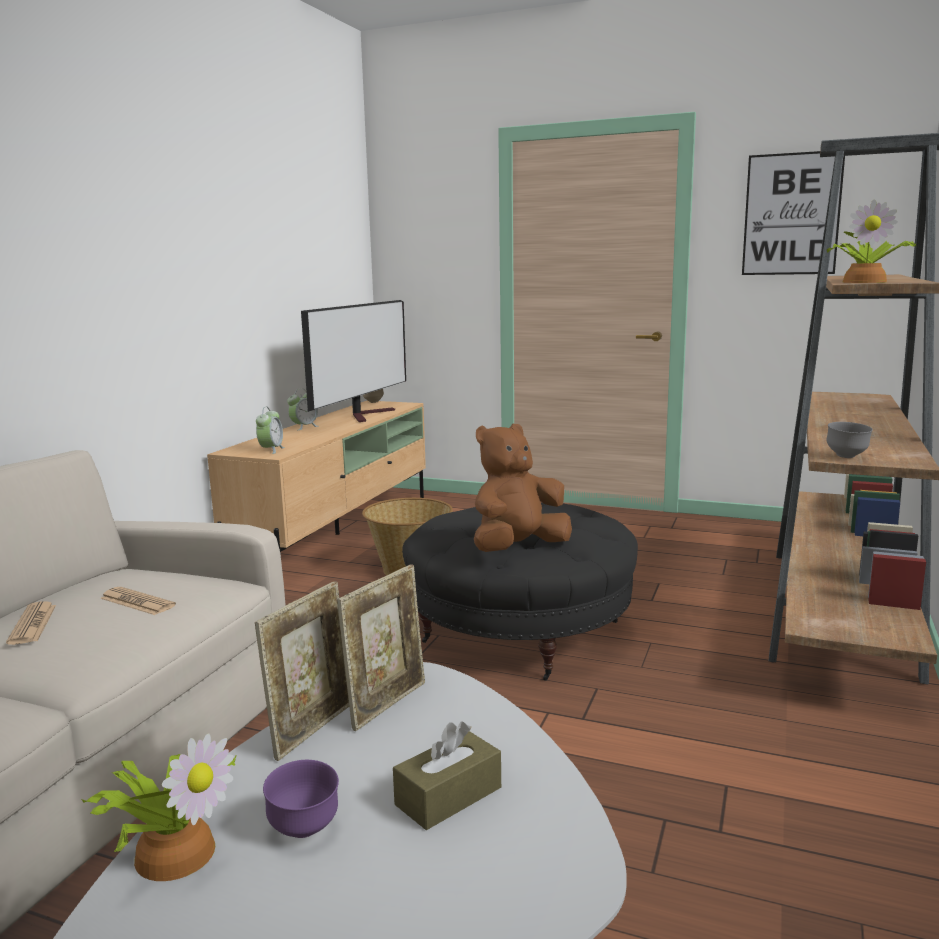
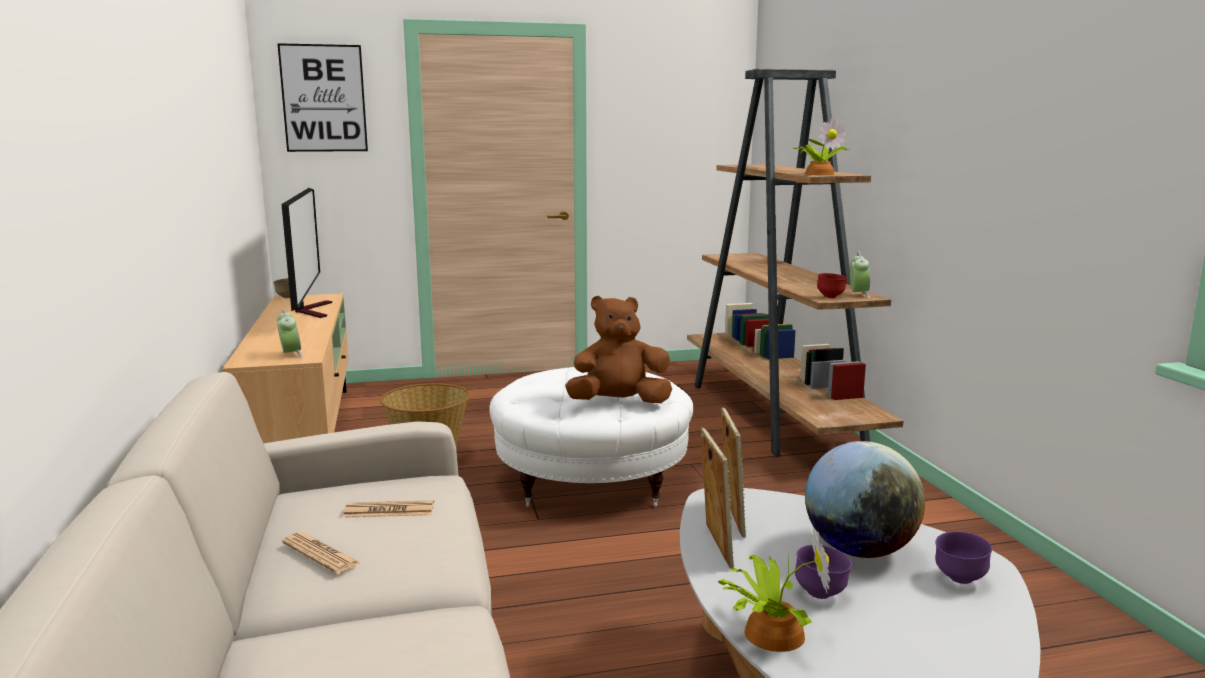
camera: 35 degrees left, 0 degrees up
(304, 427) = (270, 329): alarm clock -> alarm clock (858, 295)
(448, 796) = (859, 550): brown tissue box -> globe
(497, 891) = (959, 580): none -> purple bowl
(518, 549) = (619, 403): brown plush toy -> brown plush toy turned 60 degrees clockwise
(520, 632) = (592, 480): black ottoman -> white ottoman
(791, 214) = (663, 114): picture -> picture (323, 98)
(847, 457) = (831, 297): grey bowl -> red bowl

